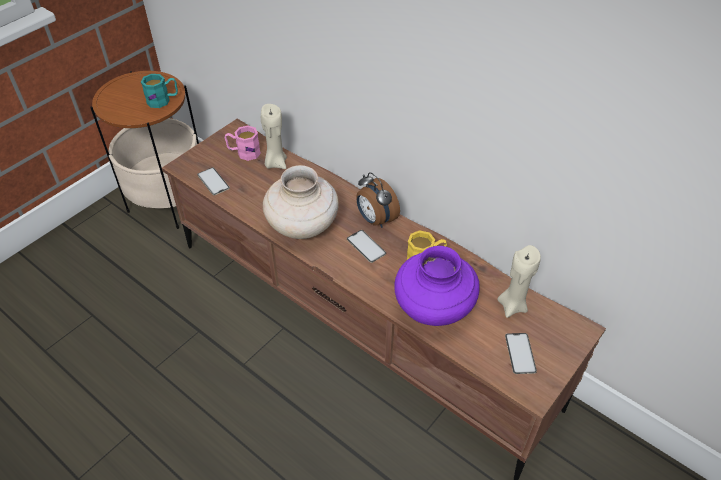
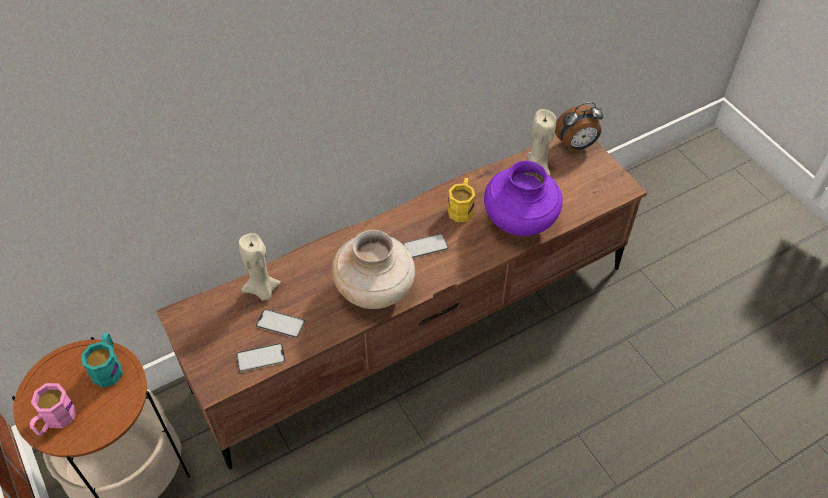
camera: 70 degrees left, 5 degrees up
(244, 152) = (226, 317): pink mug -> pink mug (55, 420)
(375, 220) = (393, 228): alarm clock -> alarm clock (576, 145)
(520, 353) = (585, 182): phone -> phone (280, 323)

